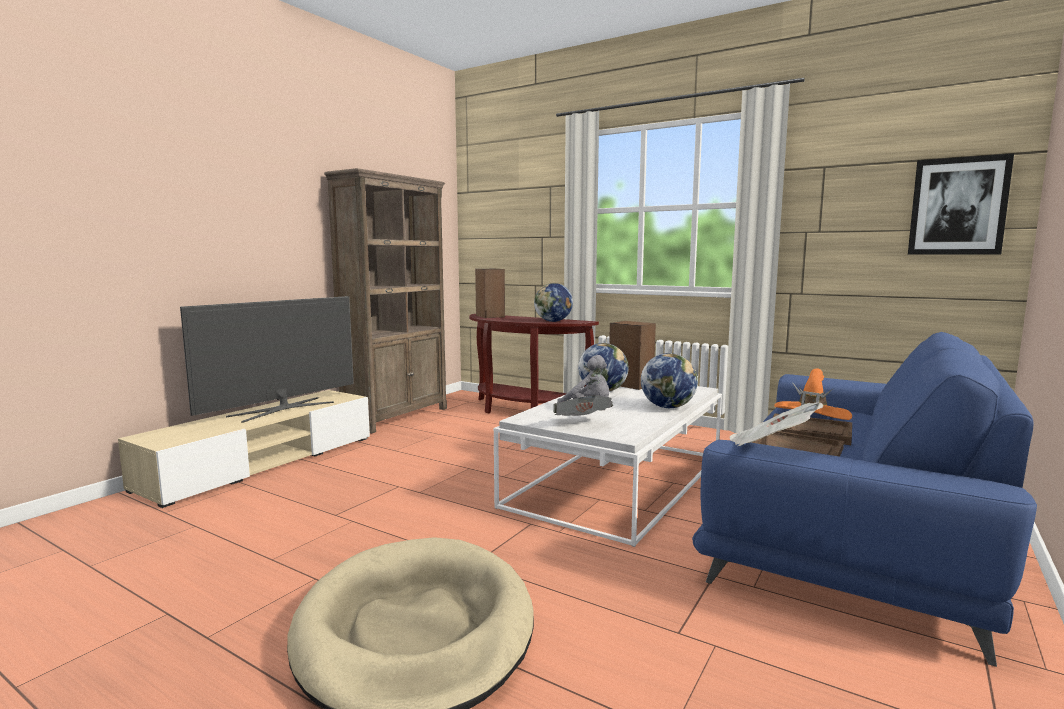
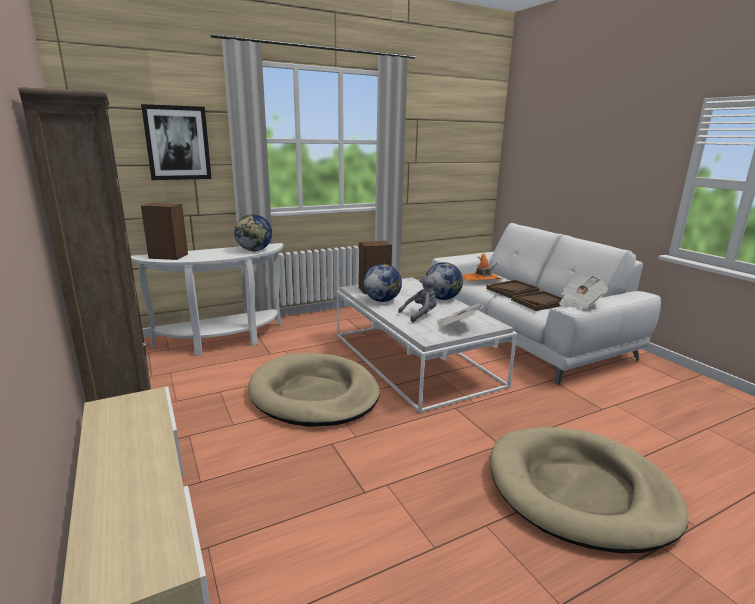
camera: 60 degrees left, 10 degrees up
(282, 409) = (132, 446): television -> none
(475, 460) = (314, 394): none -> beige dog bed
(522, 411) = (222, 341): brown console table -> white console table
(851, 531) = (525, 334): blue sofa -> white sofa
(958, 206) = (475, 149): picture -> picture (177, 143)

